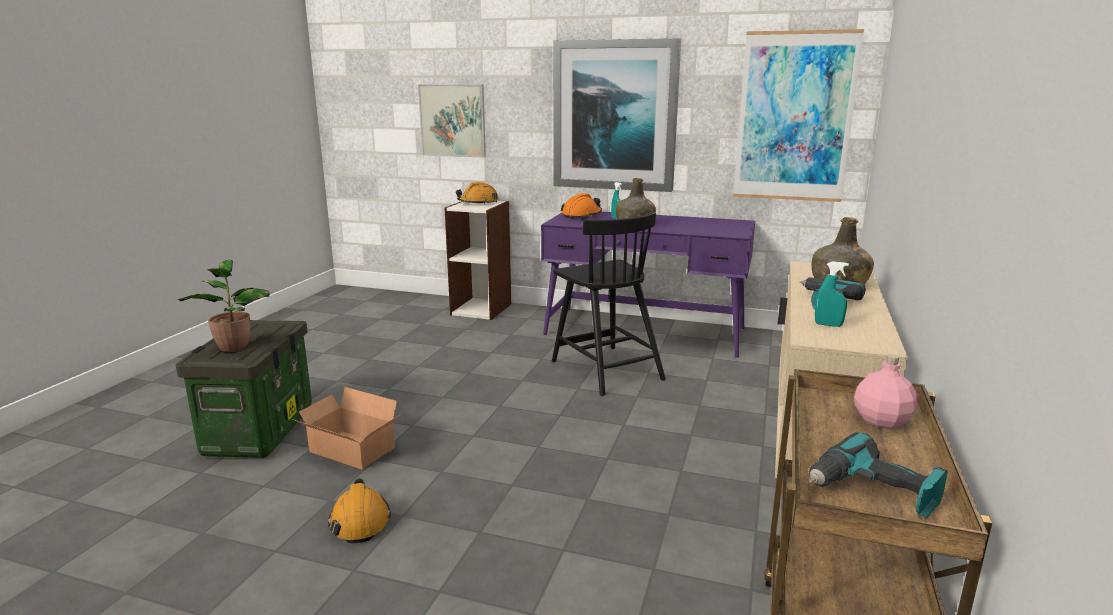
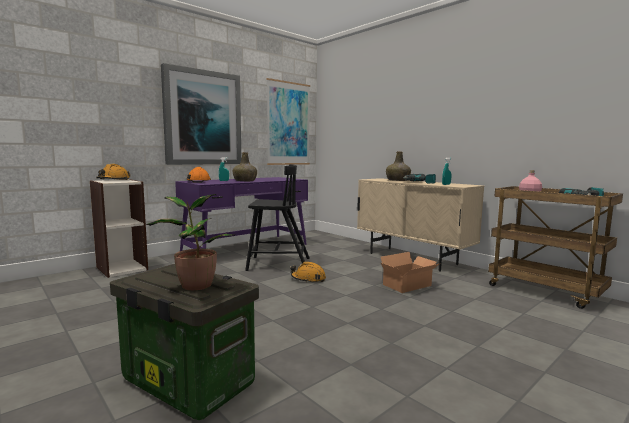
camera: 60 degrees left, 10 degrees down
(351, 451) = (285, 346): cardboard box -> cardboard box (409, 285)
(360, 521) = (388, 357): orange hard hat -> orange hard hat (308, 279)
(452, 120) = (68, 114): picture -> none

